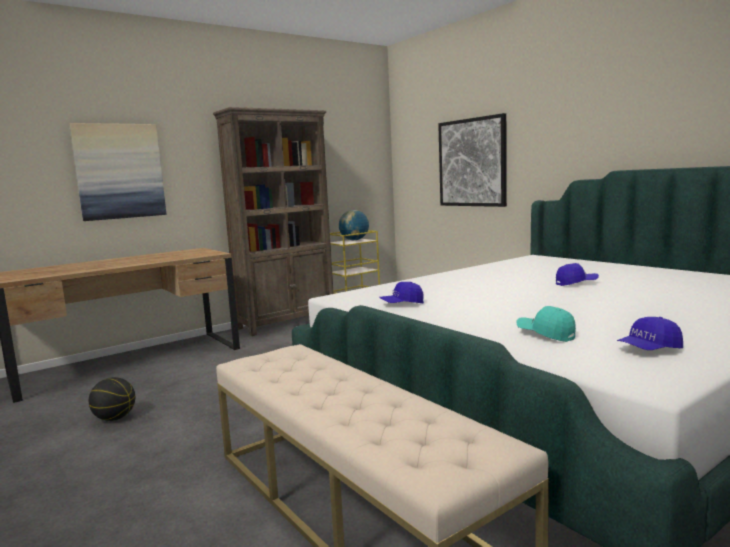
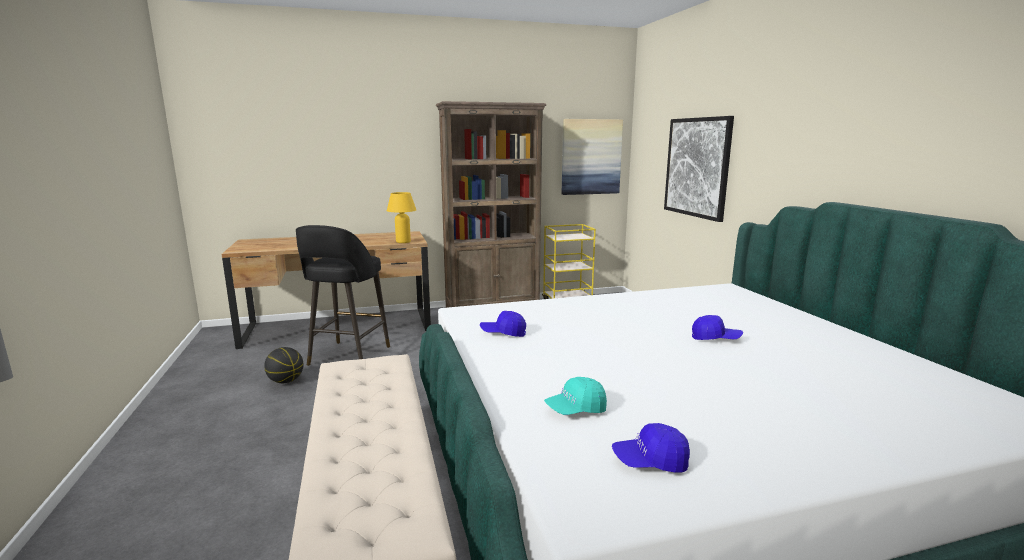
camera: 20 degrees right, 5 degrees up
(119, 171) = (347, 158): picture -> picture (591, 157)
(169, 385) = (348, 357): none -> black stool
(203, 255) = (403, 242): none -> yellow table lamp
(354, 240) = (573, 235): globe -> none
(545, 335) = (576, 410): turquoise cap -> turquoise cap turned 90 degrees counterclockwise

